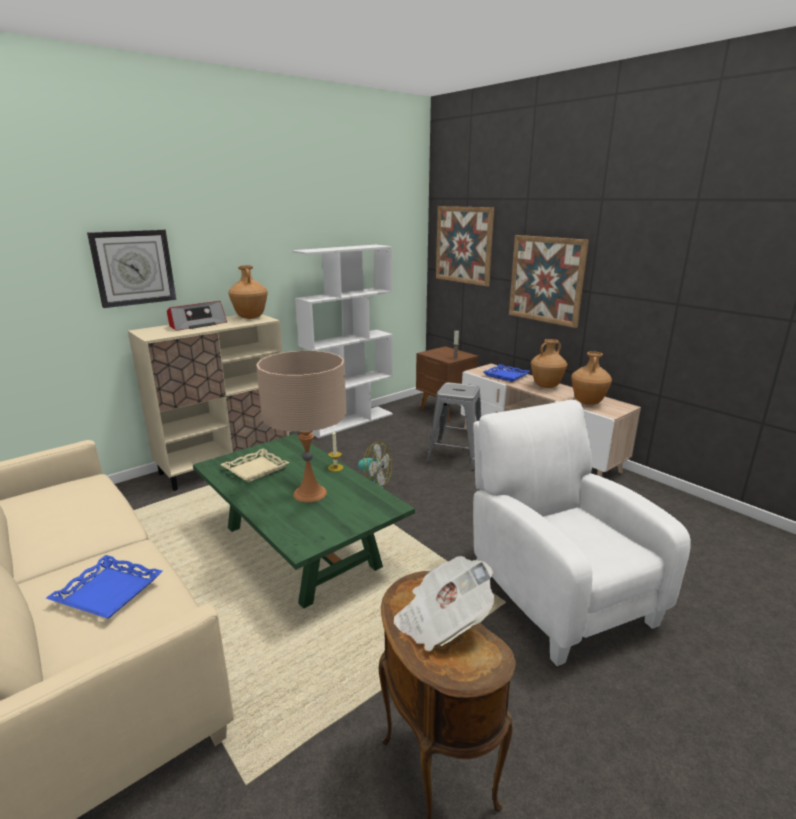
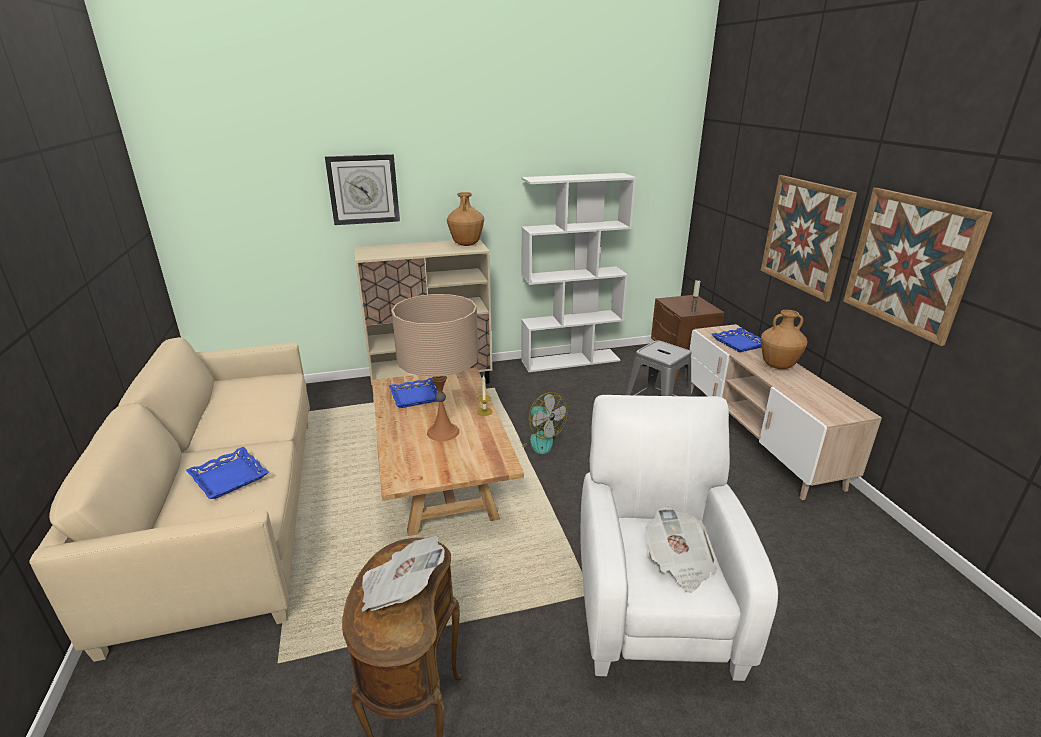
camera: 25 degrees right, 5 degrees up
(197, 325) = (413, 247): radio -> none
(255, 469) = (416, 396): beige tray -> blue tray
(300, 547) = (442, 478): green coffee table -> beige coffee table
(463, 245) = (729, 179): picture -> picture (909, 262)
(588, 403) = (812, 397): brown vase -> none
(598, 540) = (678, 563): none -> newspaper

